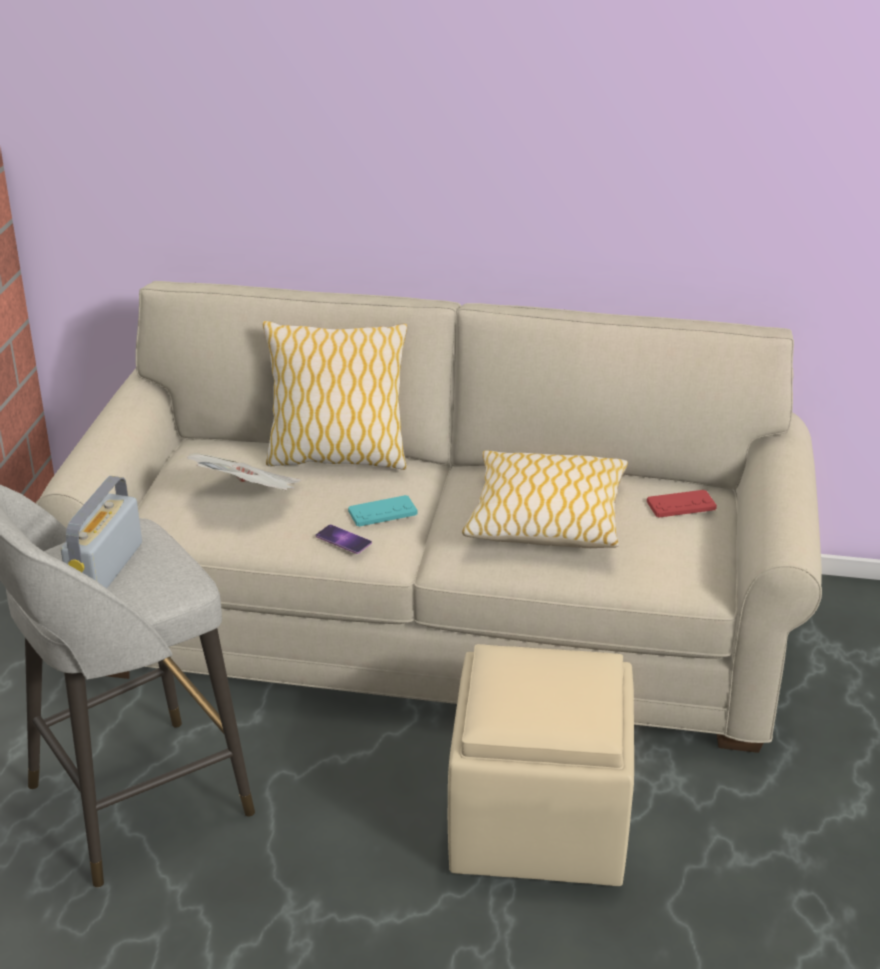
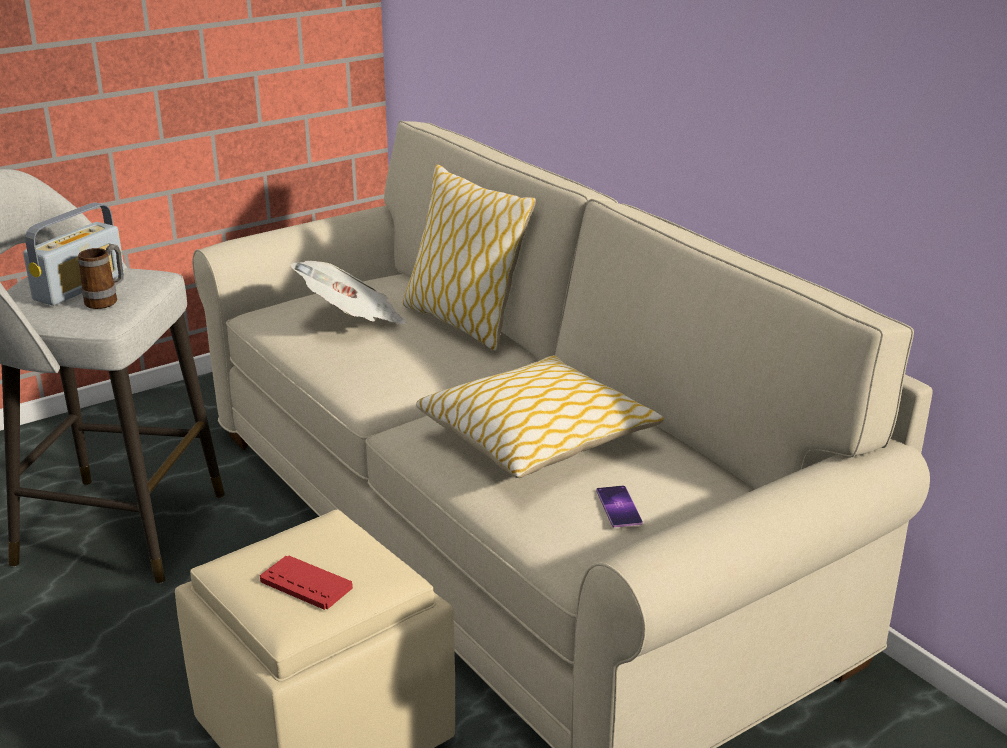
camera: 45 degrees right, 5 degrees down
(106, 569) = (80, 287): radio -> radio turned 150 degrees clockwise
(159, 567) = (107, 300): none -> mug
(343, 539) = (356, 376): phone -> phone (618, 507)
(382, 512) = (420, 372): turquoise game controller -> none
(681, 505) = (682, 488): red game controller -> red game controller (306, 584)

